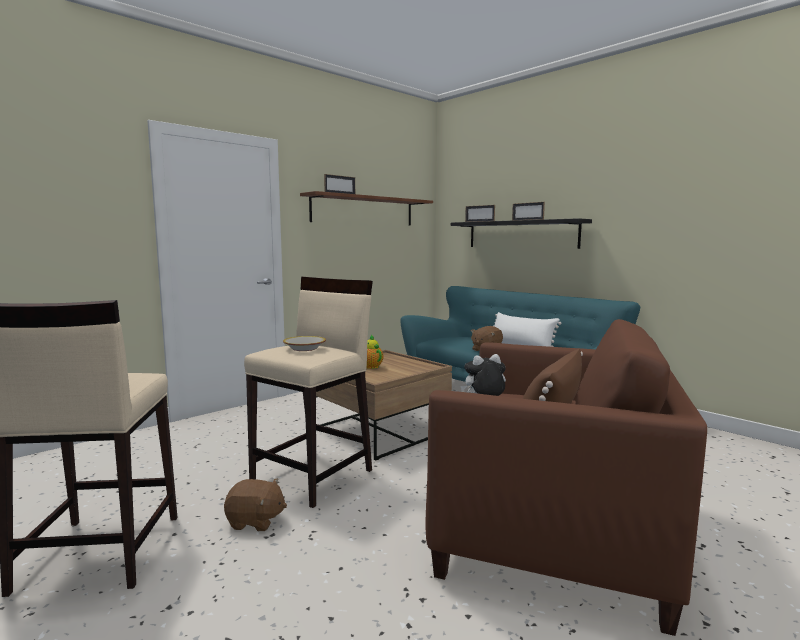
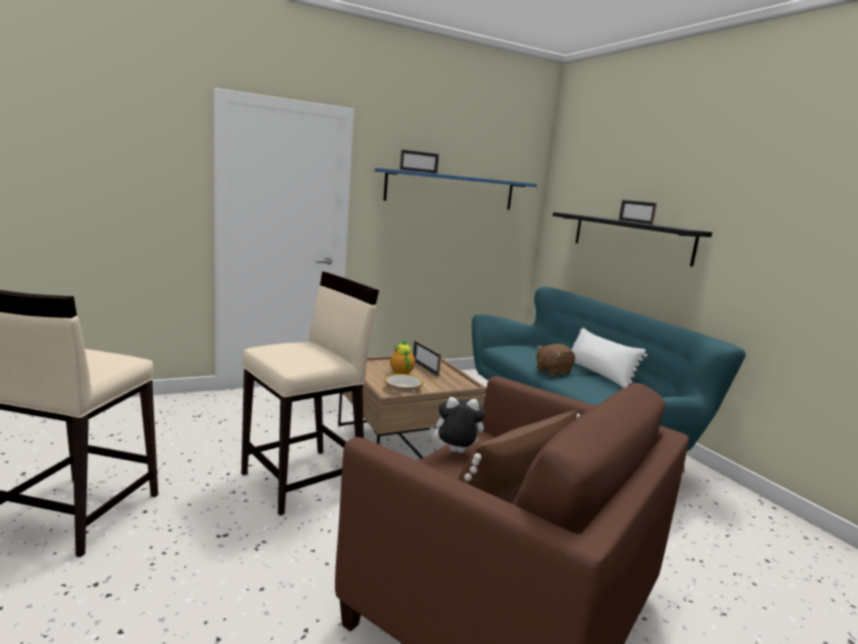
camera: 15 degrees right, 5 degrees up
(255, 521) = (220, 516): brown plush toy -> none
(304, 348) = (302, 351): bowl -> bowl (403, 388)
(364, 210) = (451, 190): brown shelf -> blue shelf
(479, 221) = (584, 215): picture frame -> picture frame (425, 368)

